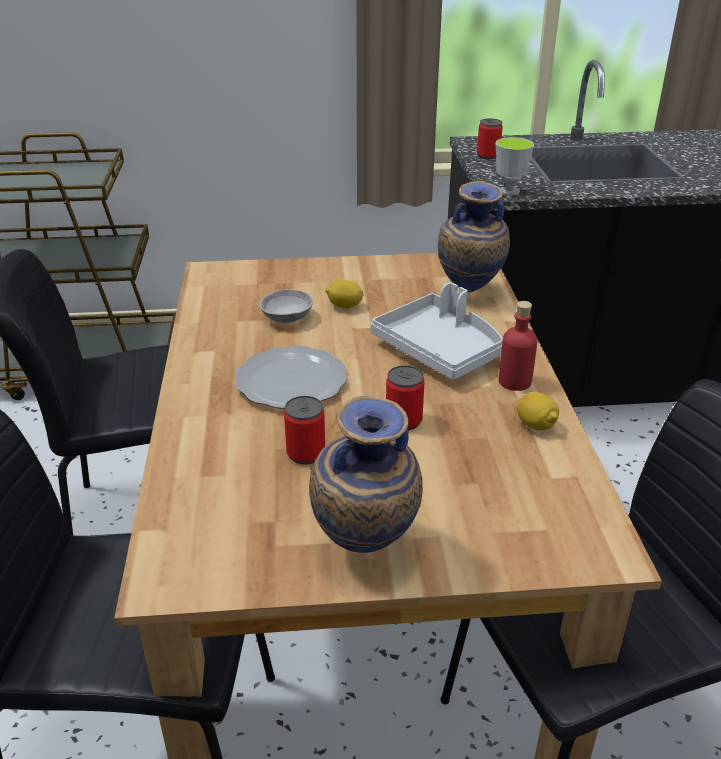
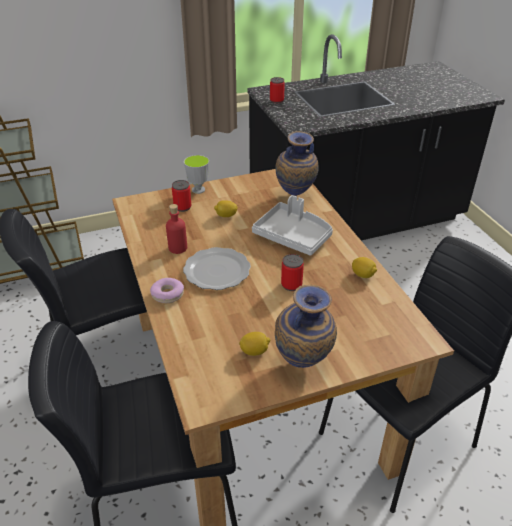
camera: 15 degrees left, 5 degrees up
(197, 403) = (167, 294): none -> donut
(287, 318) = (195, 229): grey bowl -> none
(293, 513) = (254, 351): none -> lemon
(306, 453) = (246, 314): can -> can (182, 207)
(509, 191) = (300, 126): cup -> cup (198, 190)
(514, 381) = (342, 250): red bottle -> red bottle (178, 248)

